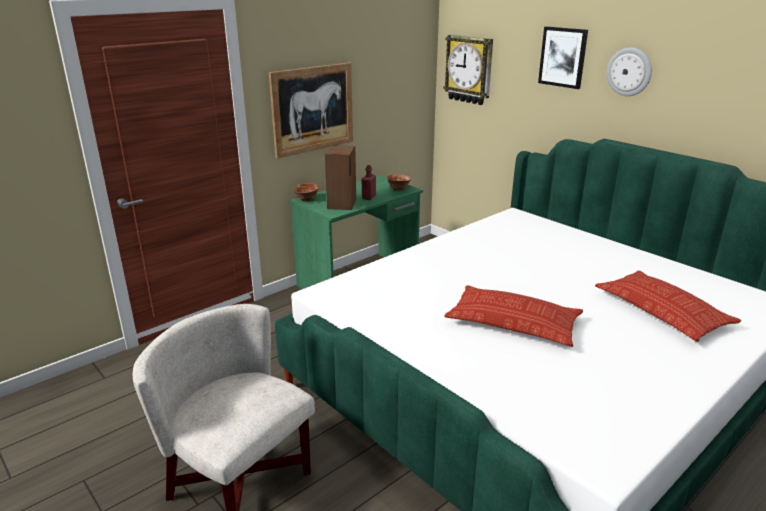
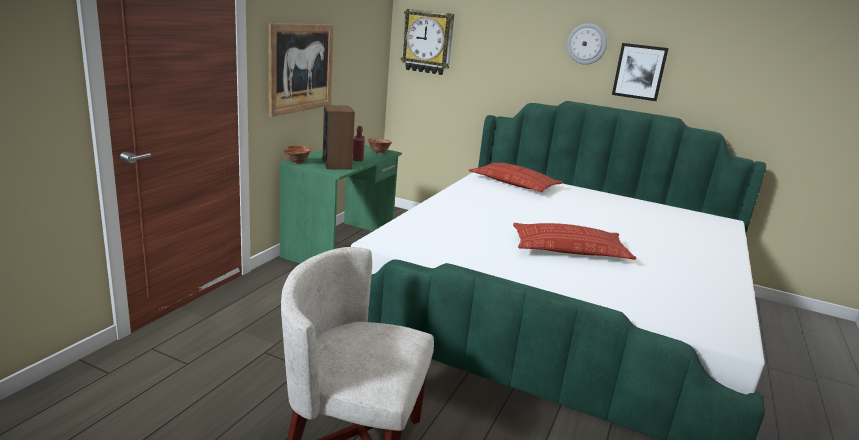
camera: 25 degrees left, 5 degrees down
(563, 57) = (525, 31): picture -> picture (639, 72)
(662, 311) = (663, 232): pillow -> pillow (514, 183)

